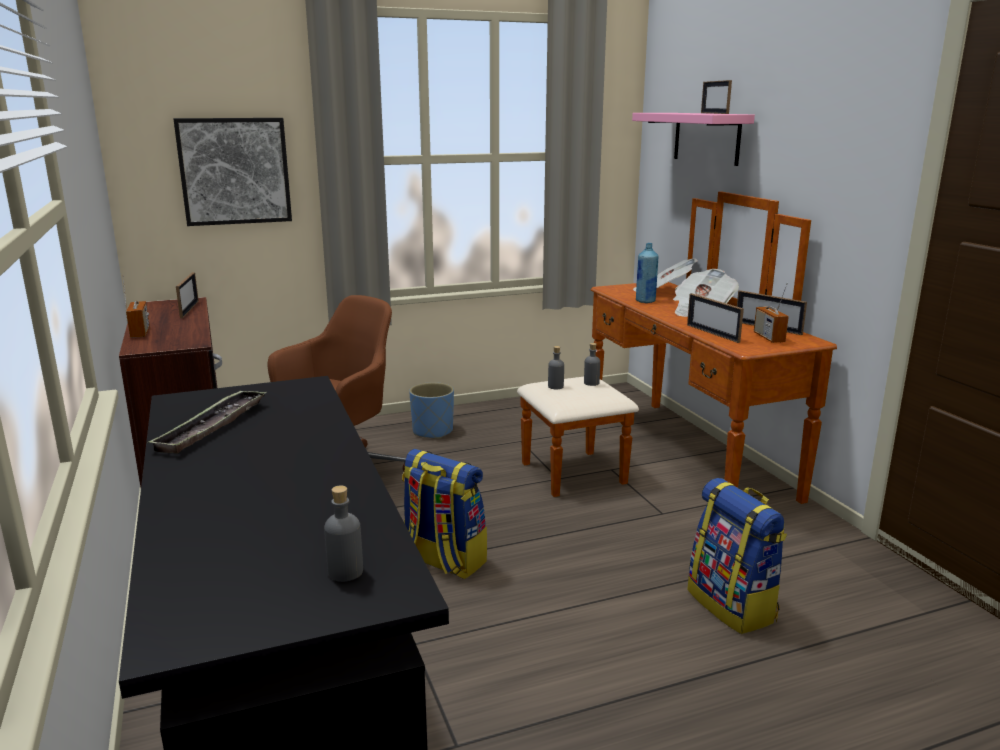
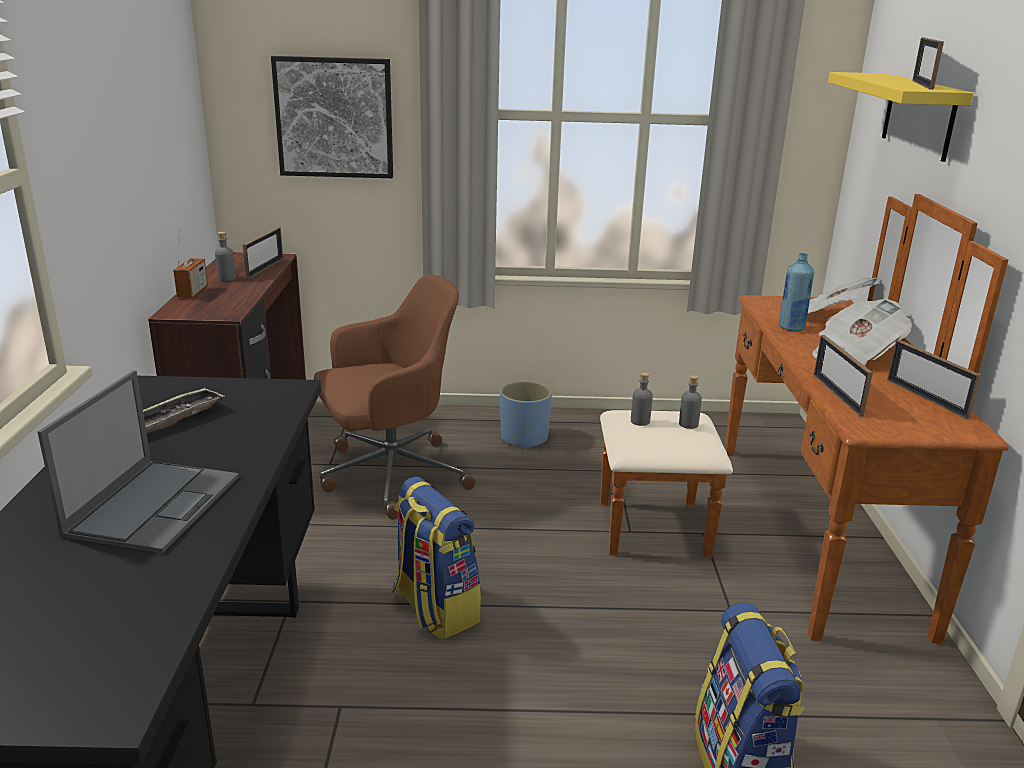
camera: 20 degrees right, 5 degrees up
(281, 471) = (155, 504): none -> laptop
(345, 572) = (87, 662): grey bottle -> grey bottle (227, 278)
(706, 138) = (918, 115): pink shelf -> yellow shelf
(768, 338) = (912, 415): radio -> none

